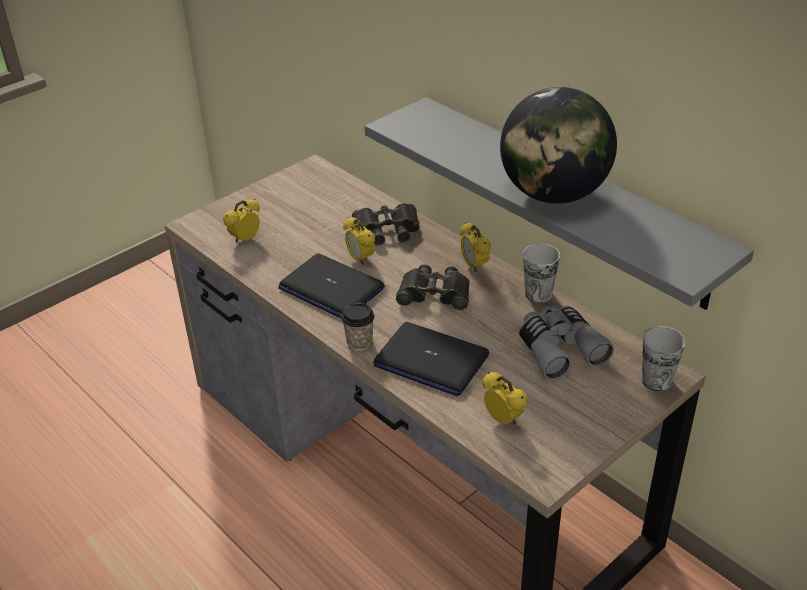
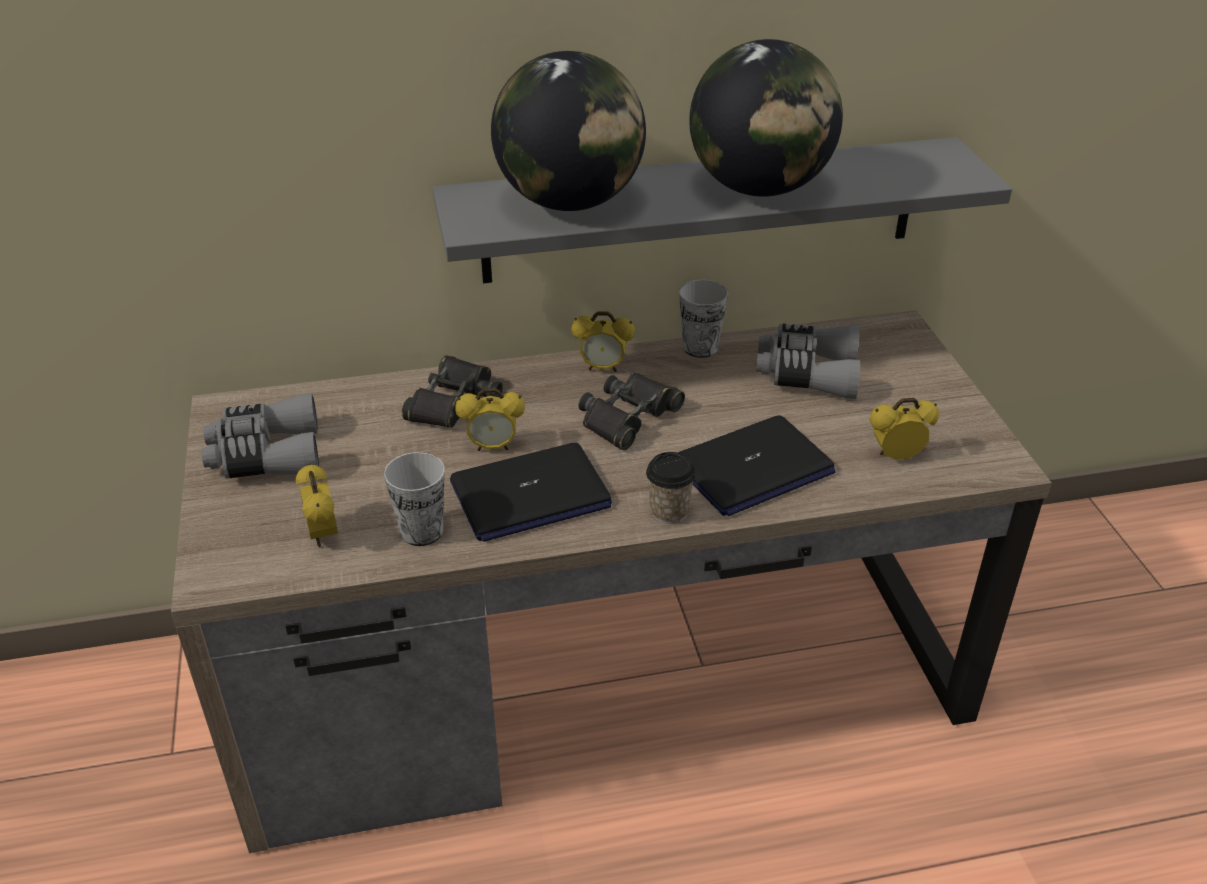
camera: 60 degrees left, 0 degrees up
(289, 195) = (266, 455): none -> grey binoculars
(455, 140) = (569, 202): none -> globe
(656, 381) = (904, 338): cup -> cup (422, 531)

